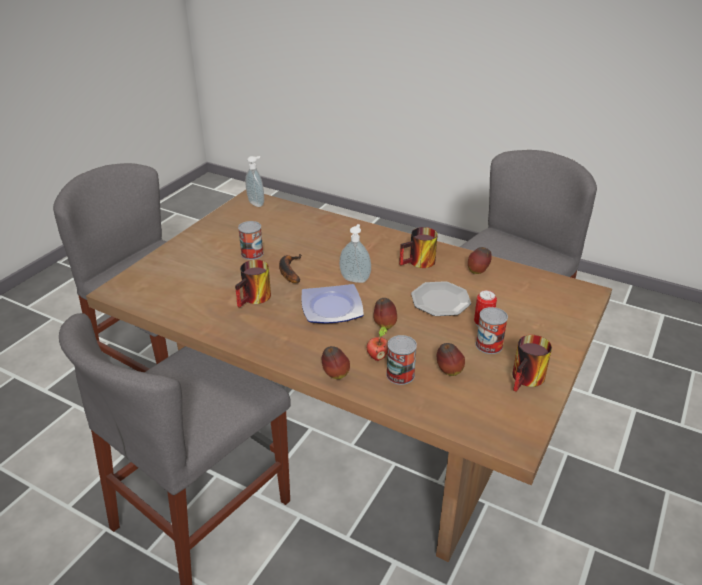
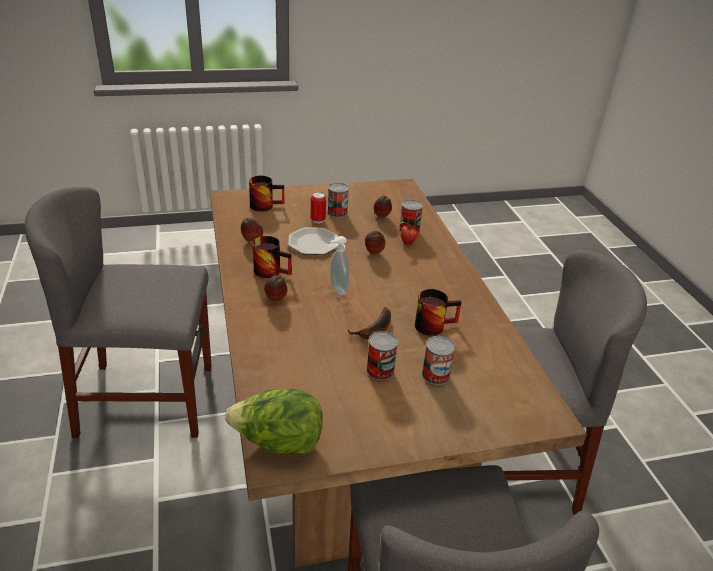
camera: 135 degrees left, 0 degrees up
(215, 270) = (435, 375): none -> can
(257, 203) = (278, 443): soap dispenser -> lettuce
(333, 308) = (388, 282): plate -> none
(335, 375) = (445, 250): apple -> apple (275, 300)
(528, 380) = (351, 193): mug -> mug (265, 205)

